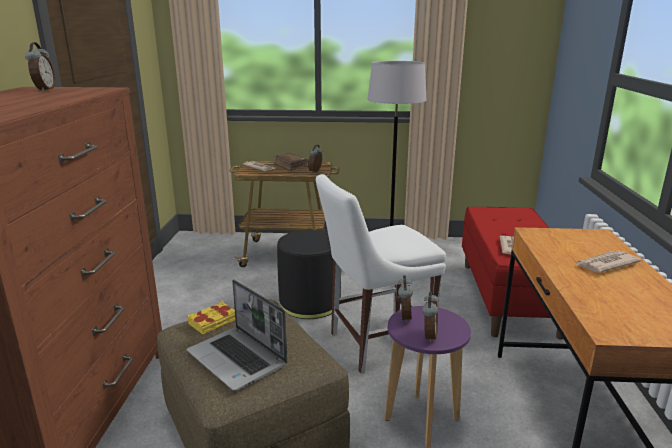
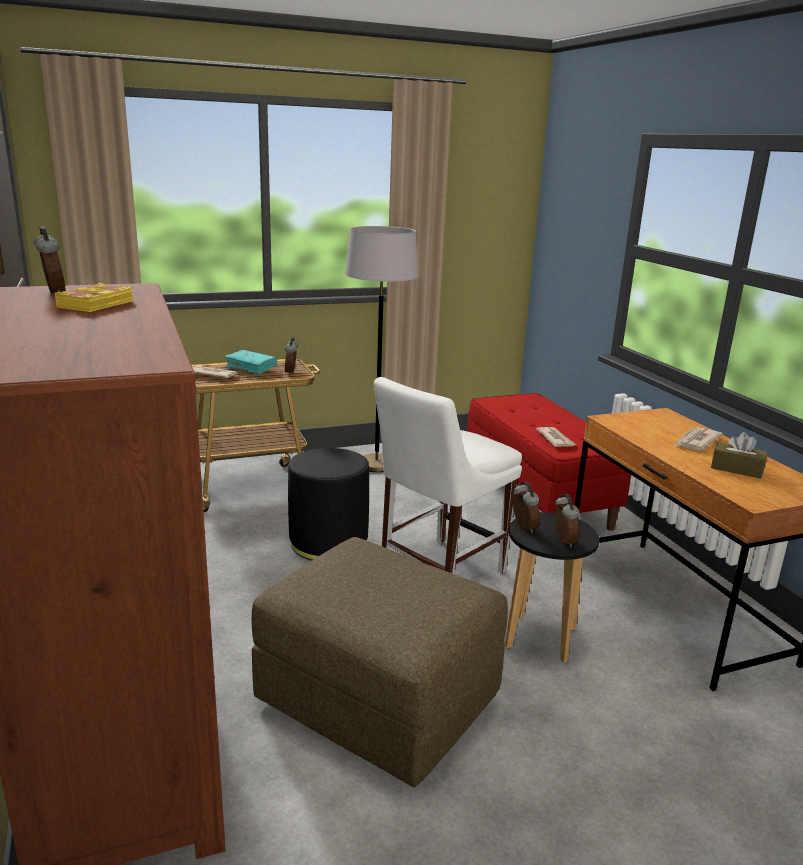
camera: 25 degrees left, 0 degrees up
(213, 321) = (320, 573): yellow book -> yellow book (96, 304)
(238, 359) = (392, 606): laptop -> none
(290, 166) = (251, 367): brown book -> turquoise book
(421, 419) = (540, 638): purple stool -> black stool
(625, 296) = (737, 469): none -> brown tissue box

